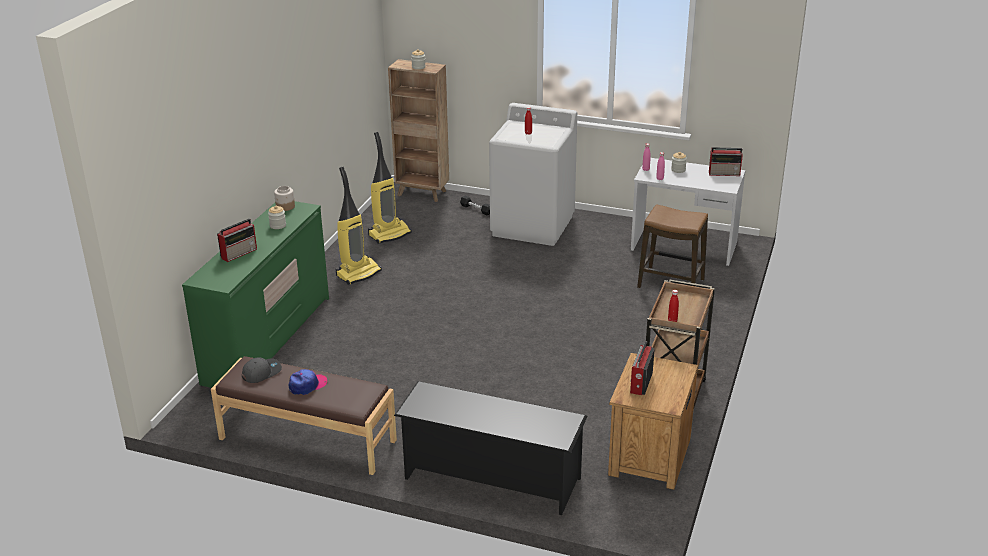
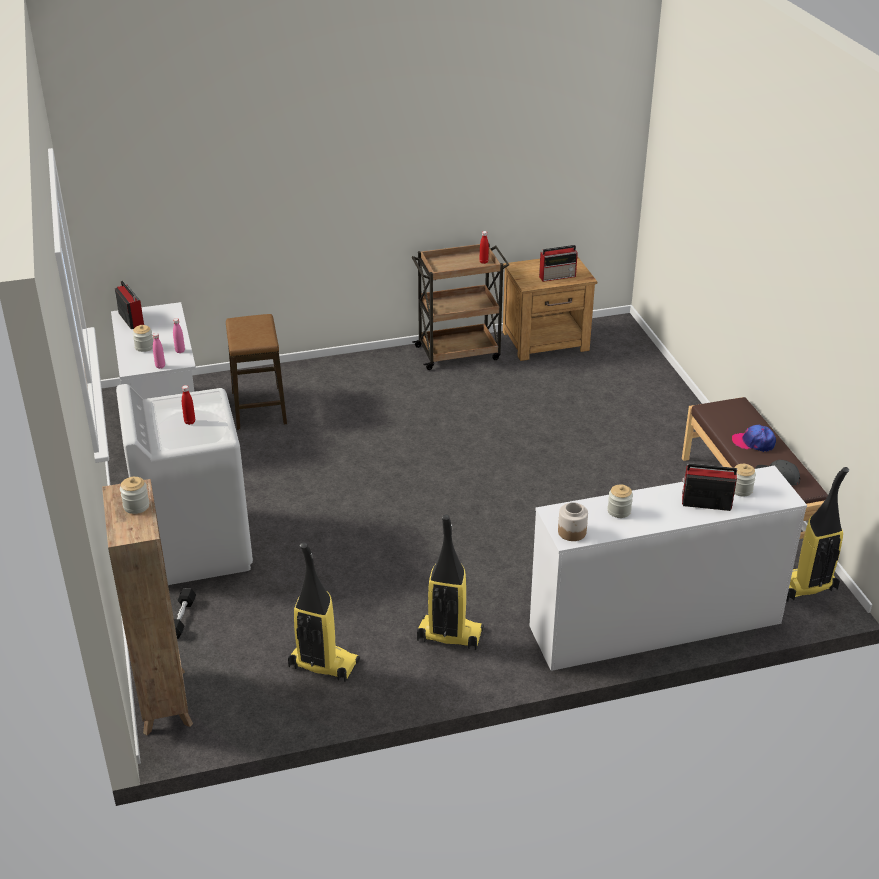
camera: 125 degrees left, 5 degrees up
(208, 414) = (803, 588): none -> vacuum cleaner
(229, 270) = (741, 489): none -> jar
(268, 340) = (654, 625): green dresser -> white dresser
(491, 478) = (660, 395): black shoe rack -> none

